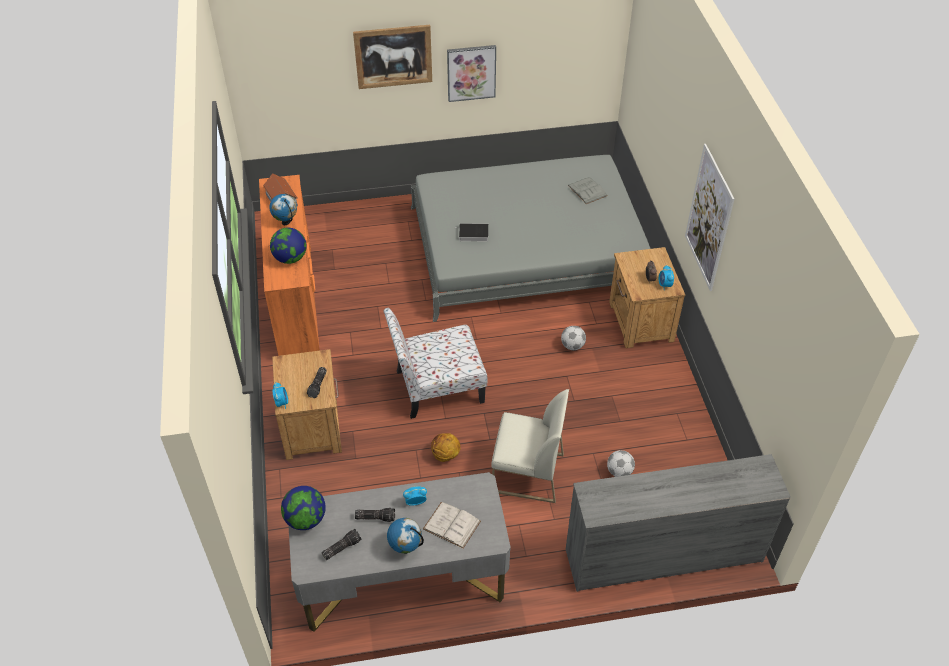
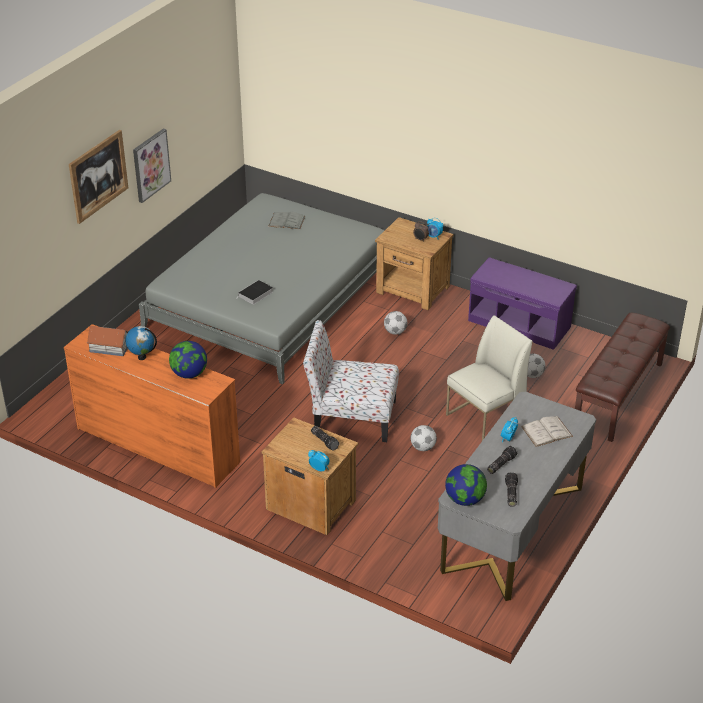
camera: 50 degrees left, 10 degrees down
(405, 548) = (544, 463): globe -> none
(437, 387) = (351, 417): chair -> chair turned 75 degrees clockwise
(445, 455) = (423, 448): basketball -> football
(662, 555) = (619, 395): grey dresser -> brown bench
(682, 420) = (520, 323): none -> purple bench
(708, 218) = (462, 152): picture -> none

